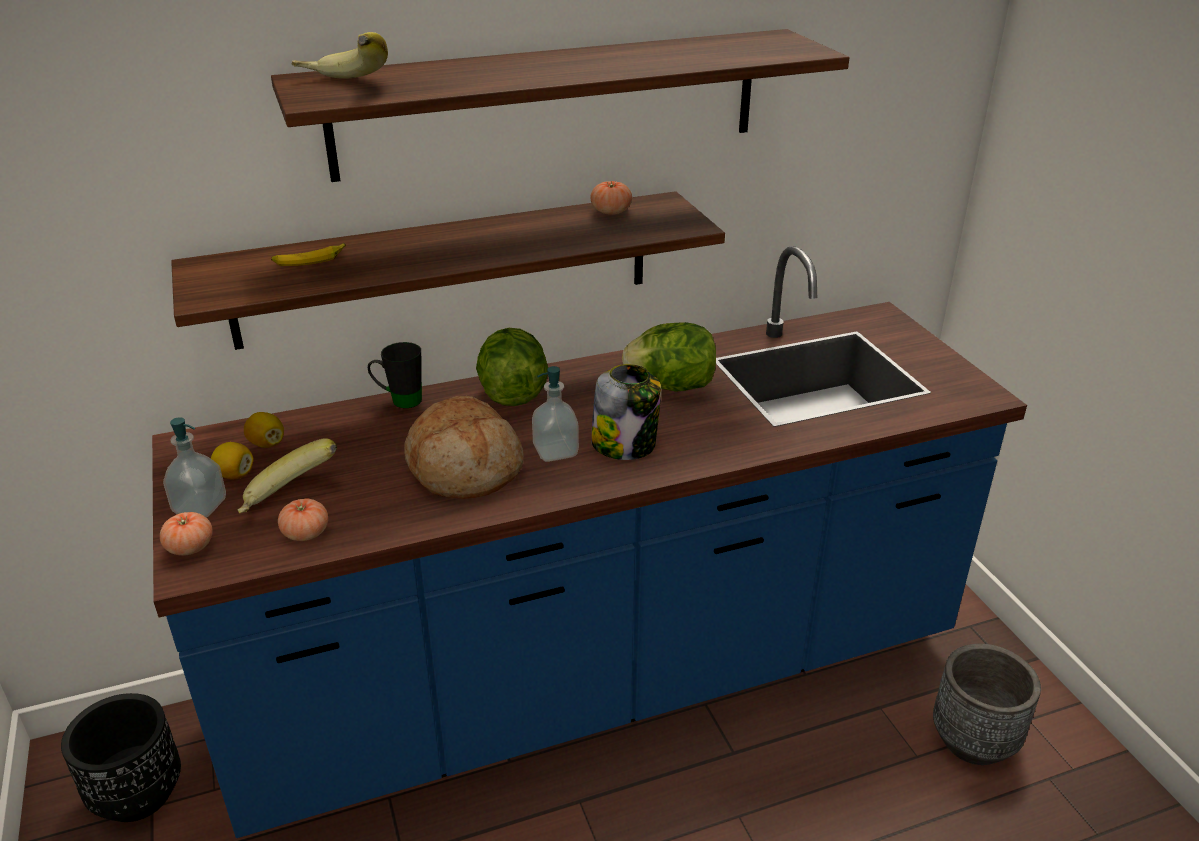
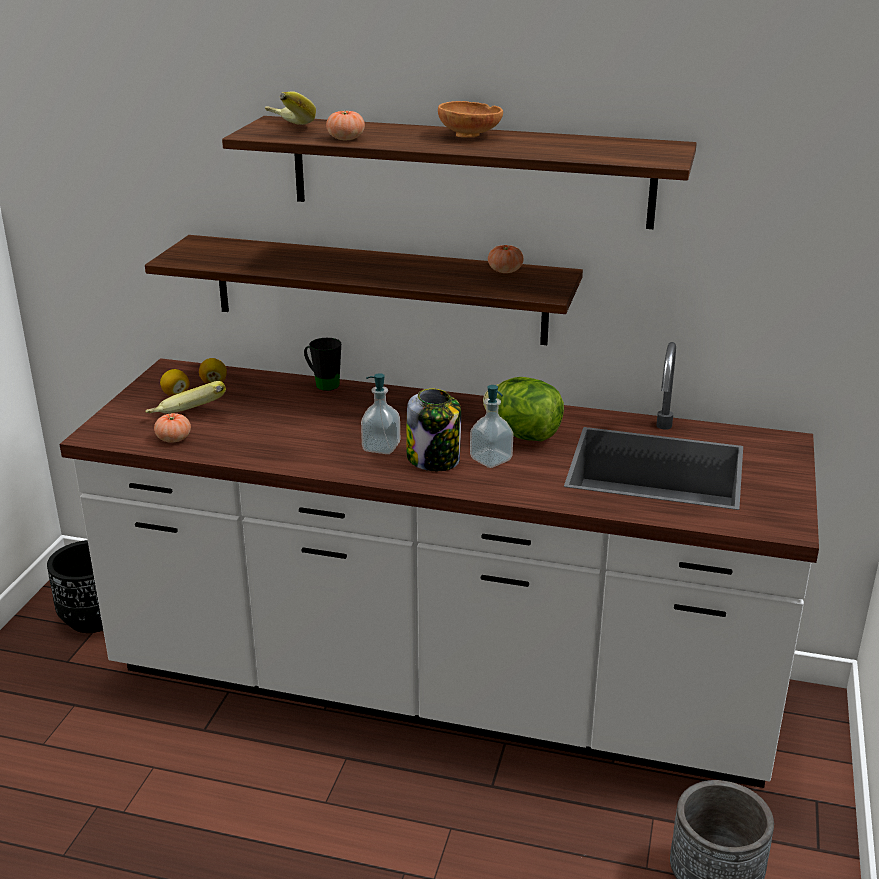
camera: 35 degrees right, 5 degrees down
(190, 547) = (107, 424): tomato -> tomato (346, 139)
(200, 506) = (137, 405): soap dispenser -> soap dispenser (491, 459)
(310, 260) = (261, 253): banana -> none
(464, 468) = (310, 436): bread -> none
(512, 393) = (402, 403): lettuce -> none
(573, 58) = (471, 136): none -> brown bowl
(599, 681) = (439, 689): blue counter -> white counter

